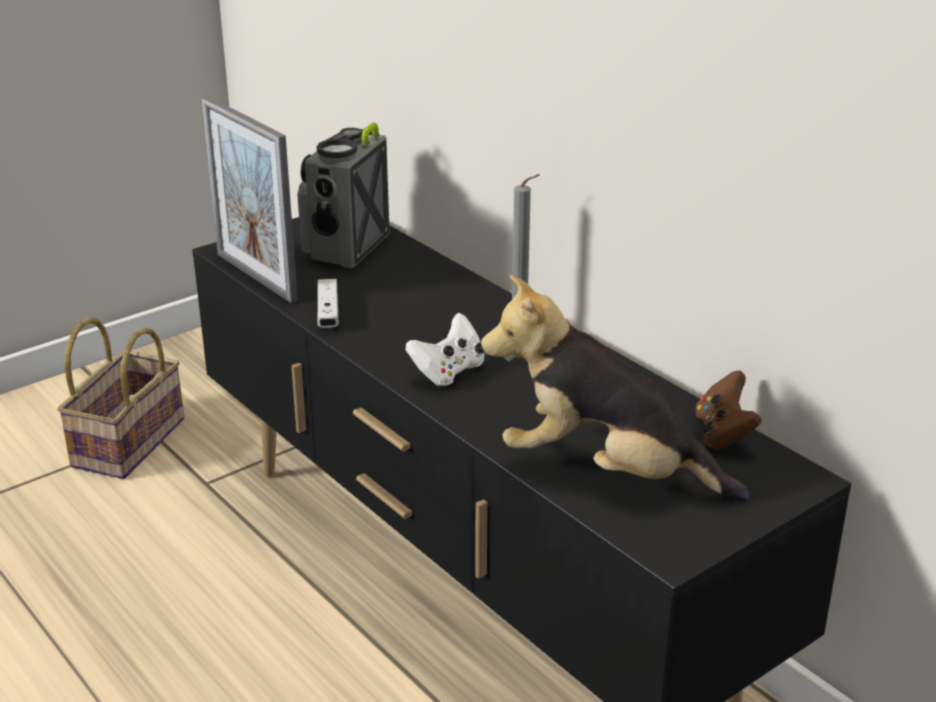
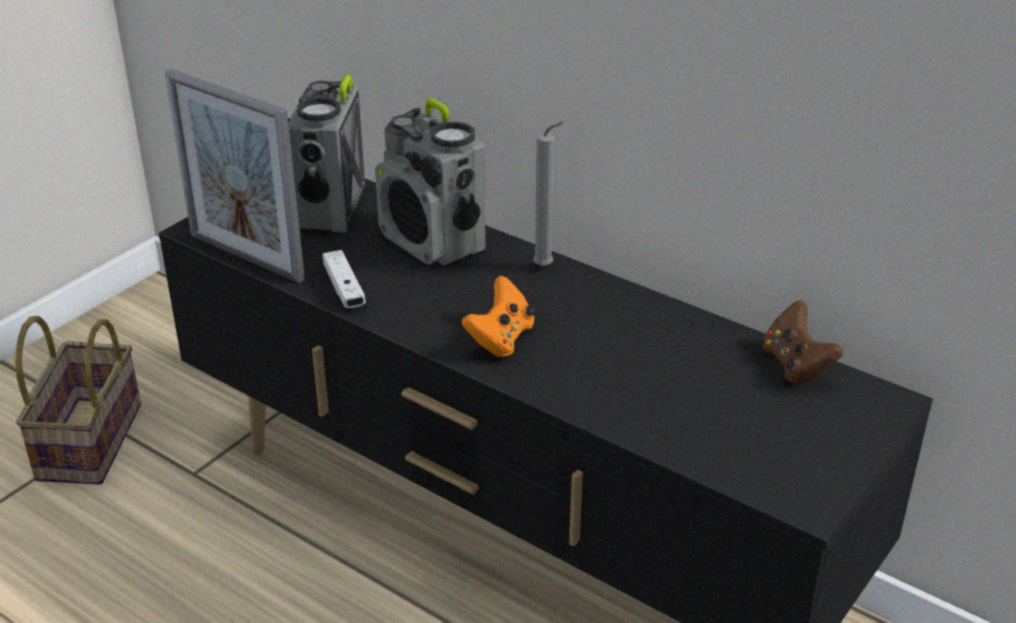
camera: 15 degrees left, 5 degrees up
(427, 286) = (433, 243): none -> radio
(448, 372) = (501, 339): white game controller -> orange game controller
(605, 472) = (706, 427): plush toy -> none

